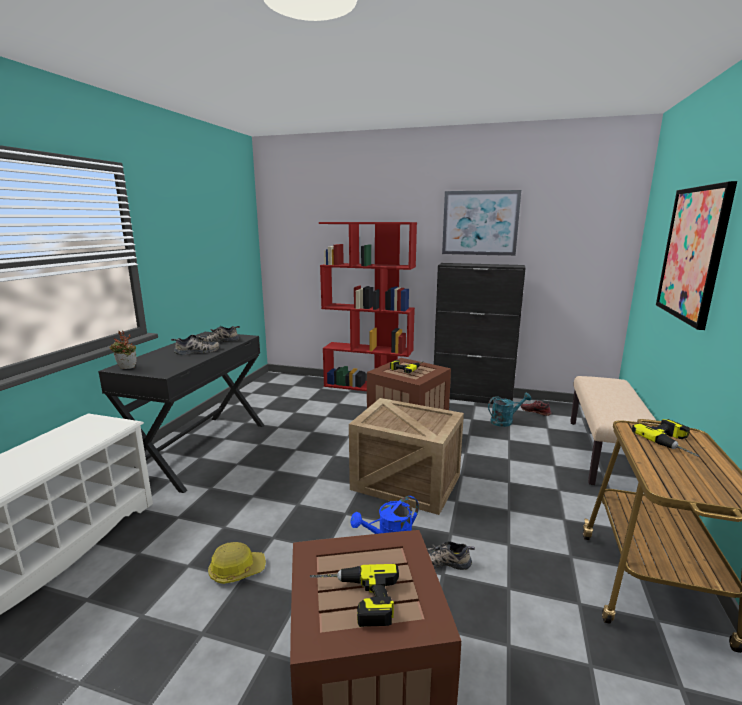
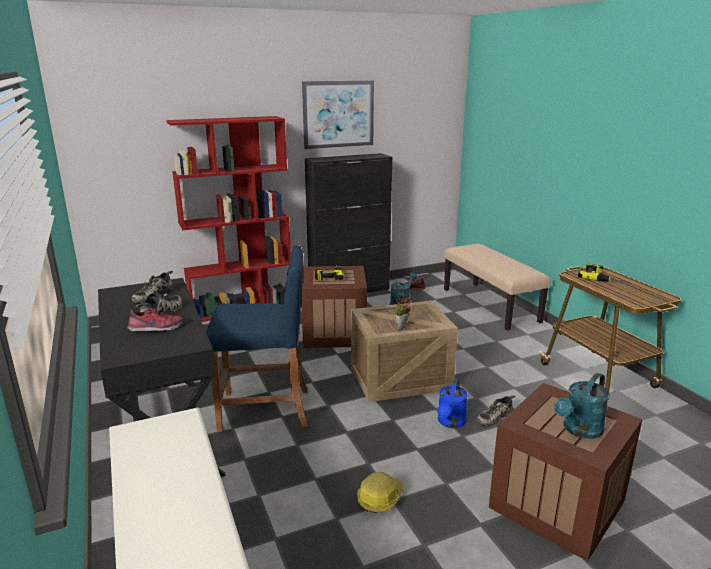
camera: 40 degrees left, 5 degrees up
(126, 368) = (130, 355): potted plant -> potted plant (402, 328)
(172, 358) = (156, 328): none -> shoe
(273, 460) = (264, 409): none -> blue stool
(354, 599) = (579, 430): power drill -> turquoise watering can
(692, 253) = (546, 141): picture -> none

